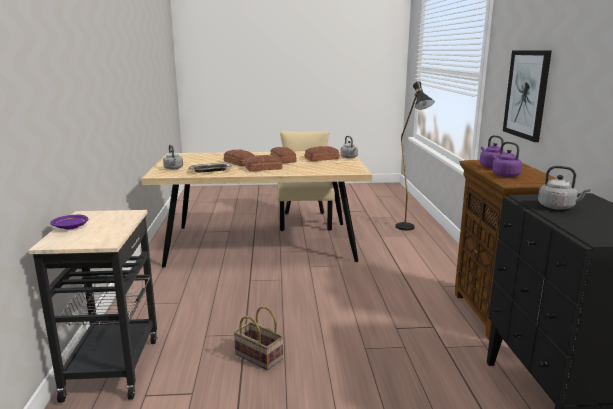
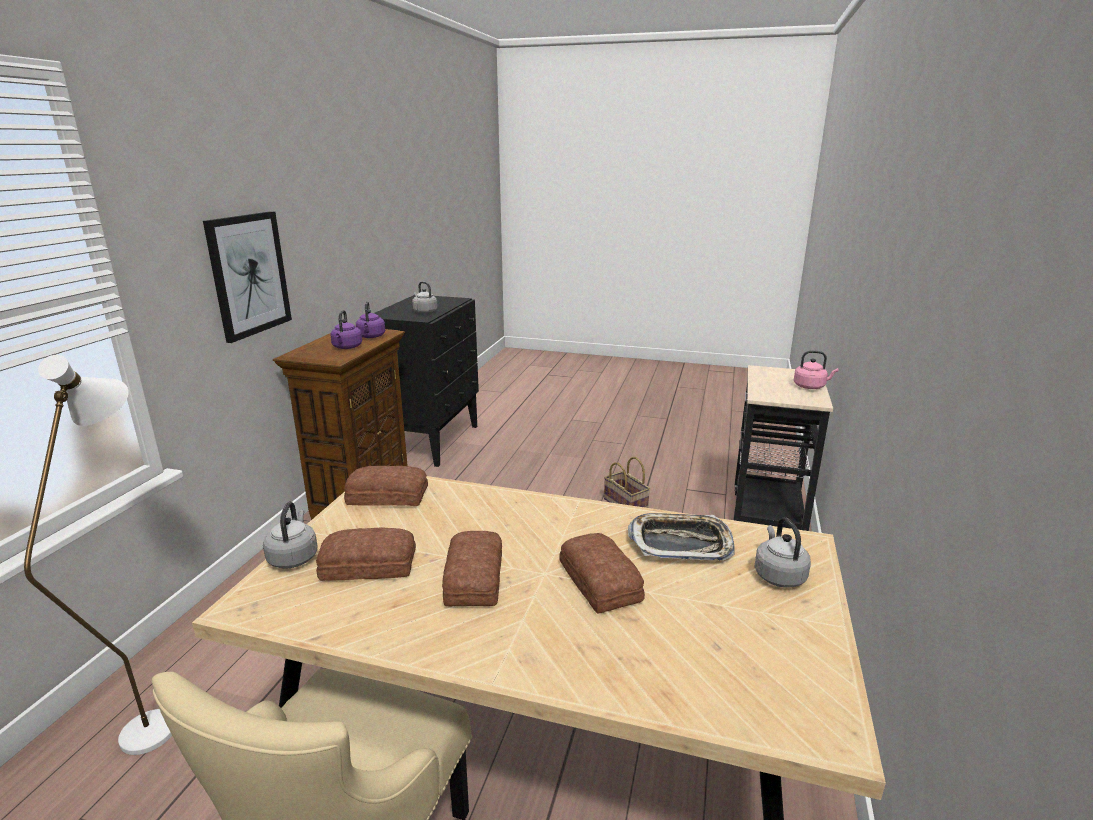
camera: 160 degrees left, 5 degrees up
(70, 227) = (811, 386): purple plate -> pink kettle
(264, 168) = (553, 530): bread -> bread (387, 495)
(408, 229) = (159, 717): black floor lamp -> white floor lamp

